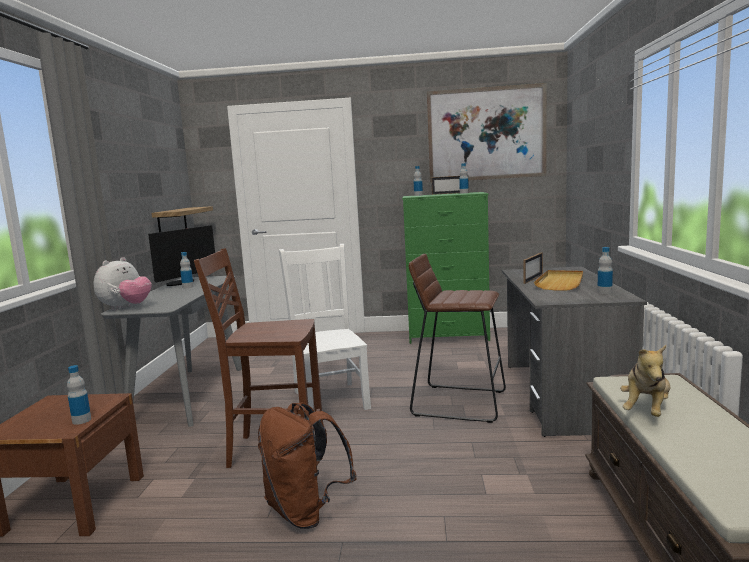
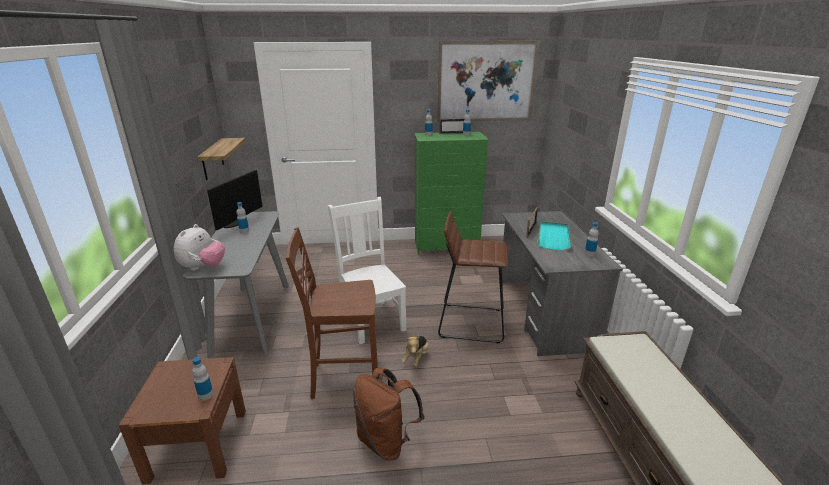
camera: 10 degrees left, 15 degrees up
(561, 282) = (553, 237): beige tray -> turquoise tray
(646, 410) = (634, 377): plush toy -> plush toy (416, 358)

